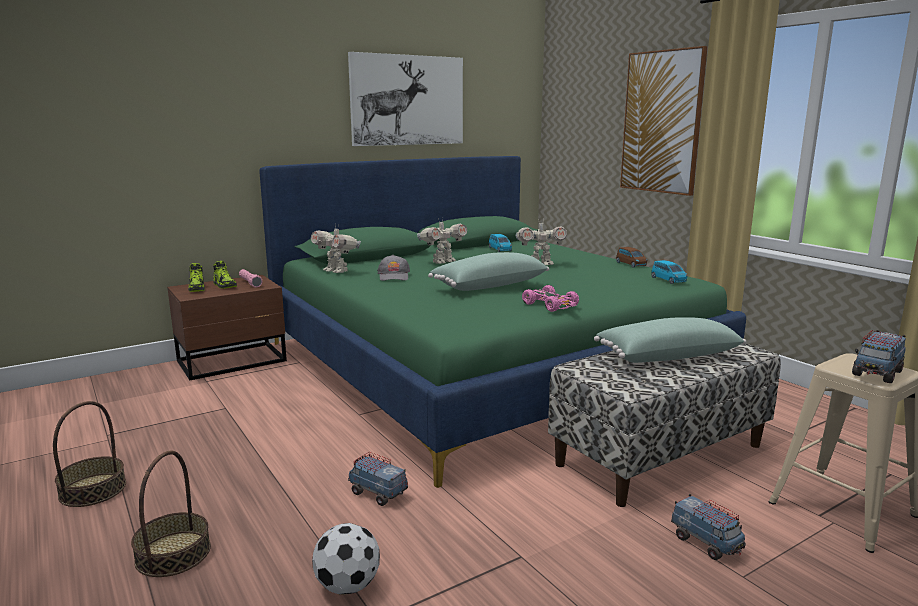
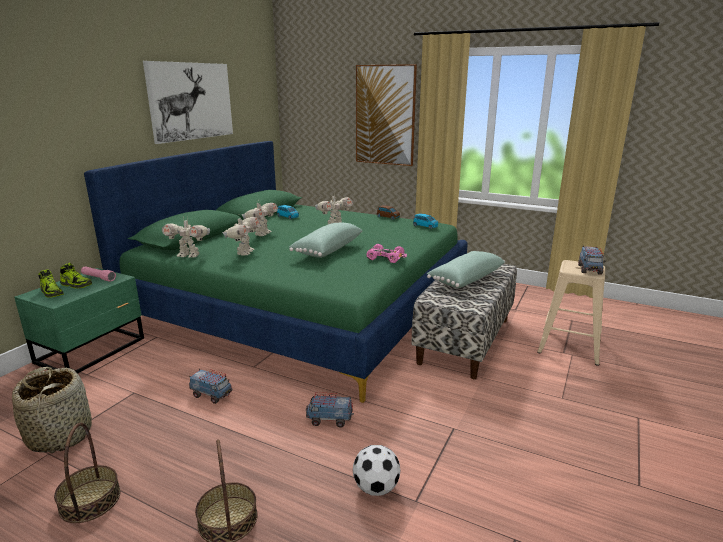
camera: 30 degrees left, 5 degrees up
(132, 427) = (60, 435): none -> basket
(233, 361) = (93, 350): brown nightstand -> green nightstand
(394, 276) = (244, 253): grey cap -> toy robot
(706, 543) = (531, 386): toy truck -> toy truck (212, 395)

